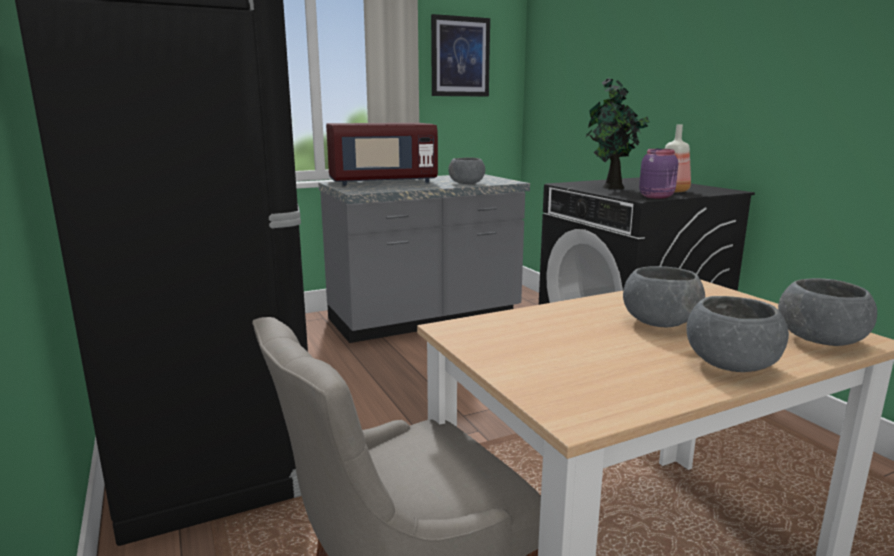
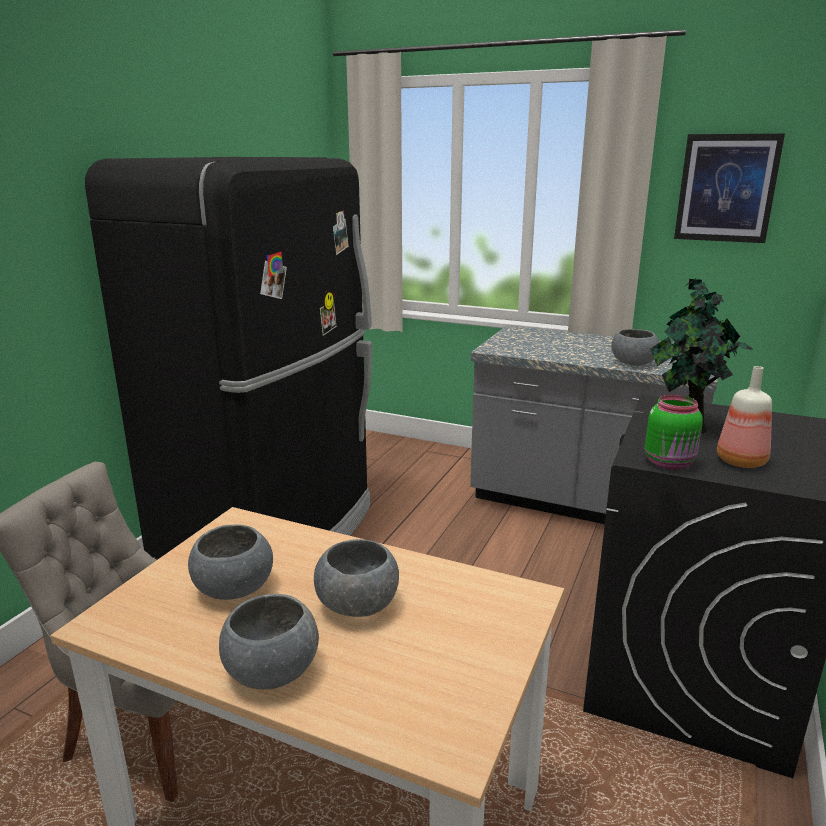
camera: 50 degrees right, 5 degrees up
(382, 182) = (555, 340): red microwave -> none
(657, 197) = (670, 463): purple jar -> green jar
(820, 340) = (412, 718): grey bowl -> grey bowl (233, 588)

